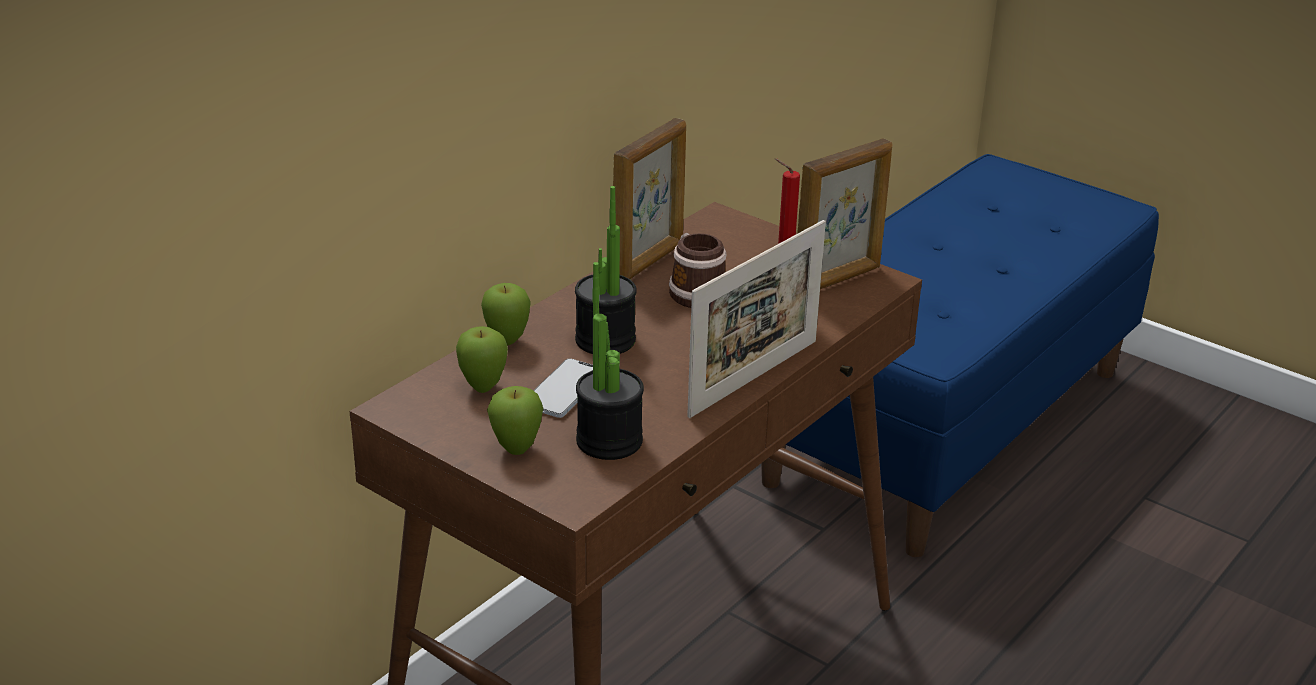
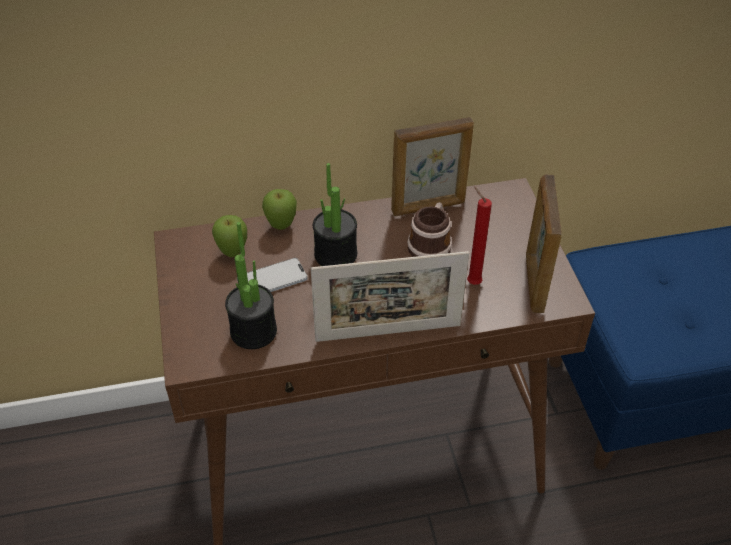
camera: 40 degrees right, 15 degrees up
(516, 450) = (200, 308): apple -> none
(838, 279) = (534, 283): picture frame -> picture frame turned 90 degrees clockwise

